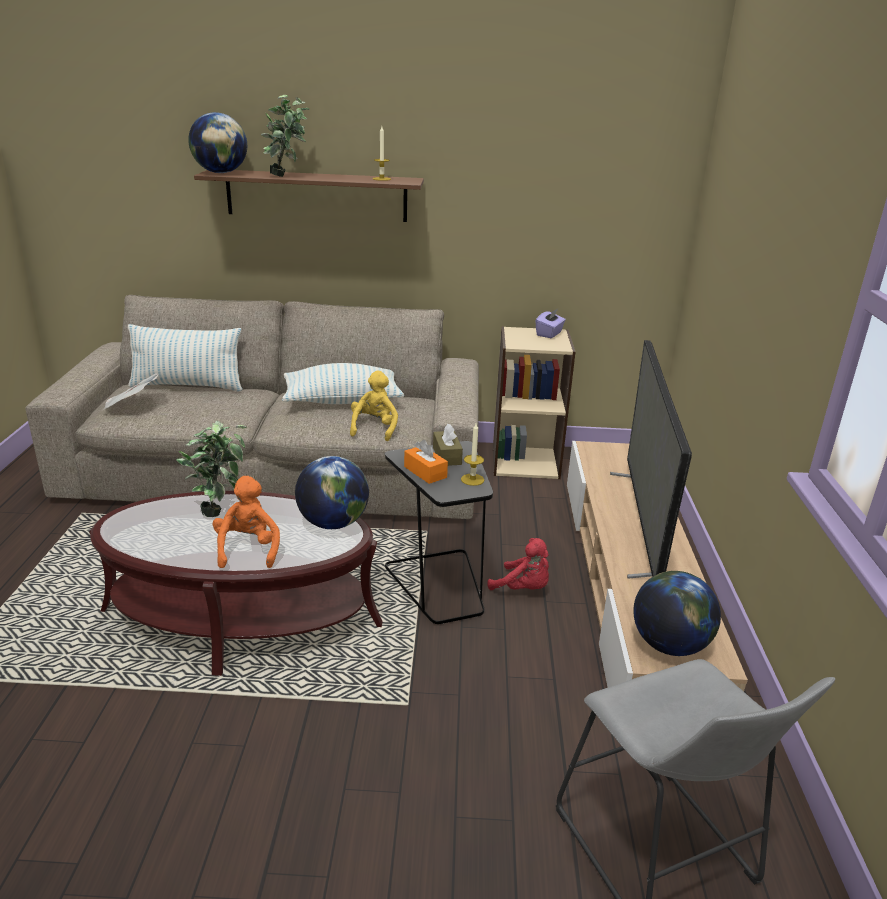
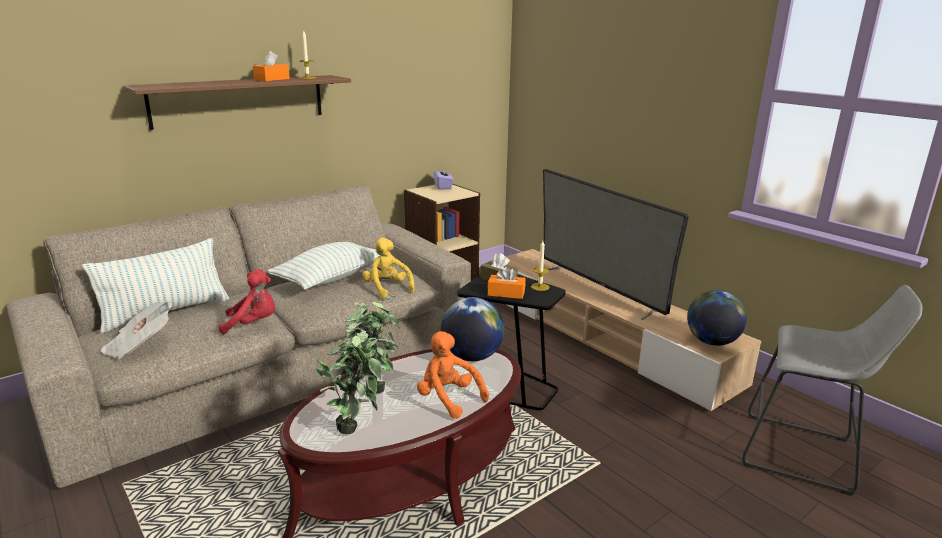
camera: 40 degrees left, 5 degrees down
(220, 172) = (152, 86): globe -> none
(287, 176) = (226, 83): potted plant -> potted plant (357, 425)
(341, 177) = (272, 79): none -> orange tissue box
(523, 588) = (555, 365): red plush toy -> red plush toy (253, 324)

